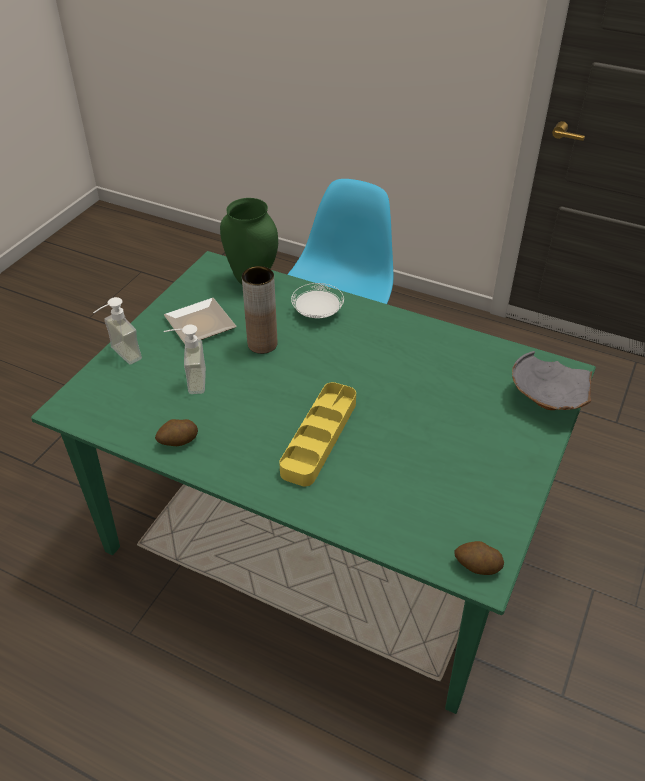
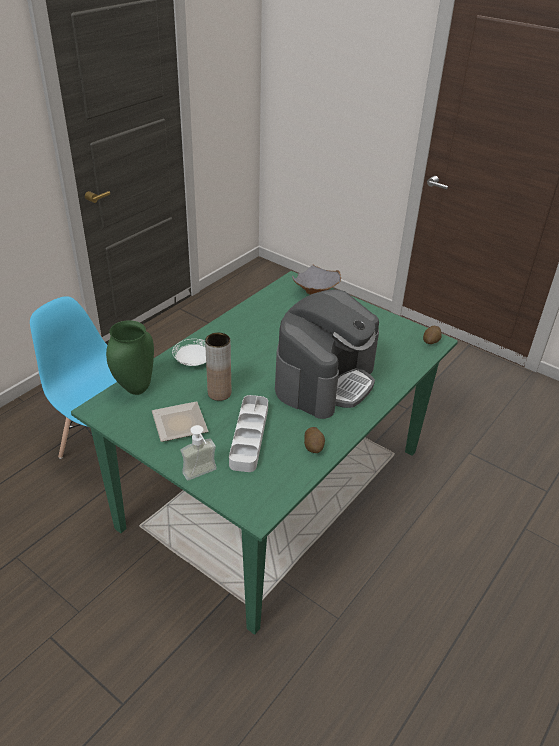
camera: 80 degrees left, 5 degrees down
(189, 381) = (249, 436): soap dispenser -> grey tray
(319, 437) = (325, 380): yellow tray -> coffee machine

